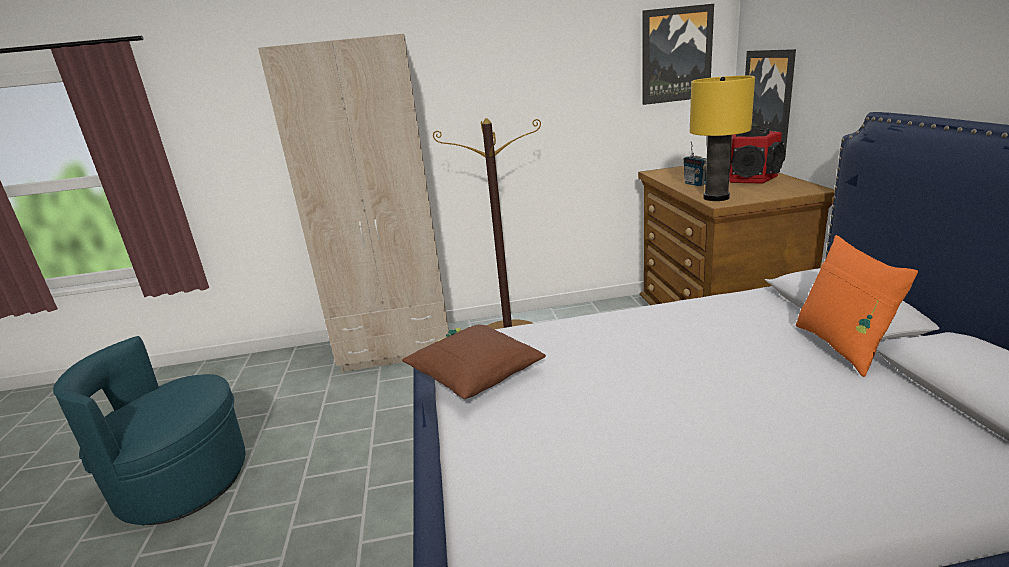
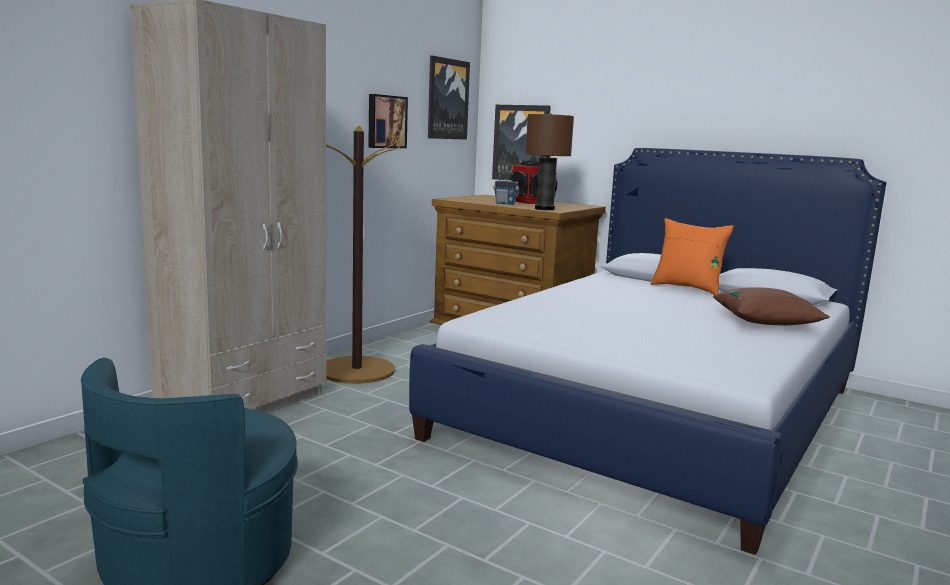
camera: 50 degrees left, 10 degrees down
(476, 375) = (534, 329): brown pillow -> brown pillow (765, 322)
(576, 96) = (386, 121): none -> picture
(716, 197) = (544, 209): yellow table lamp -> brown table lamp

